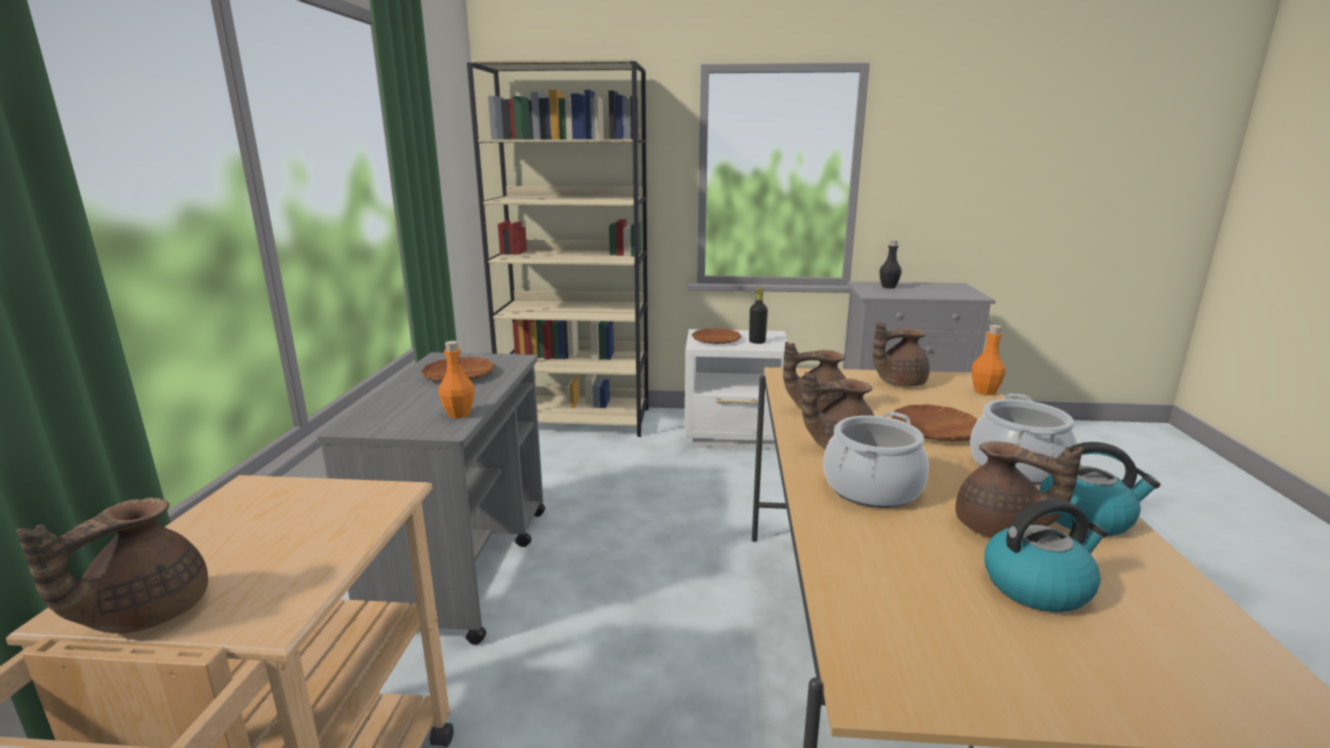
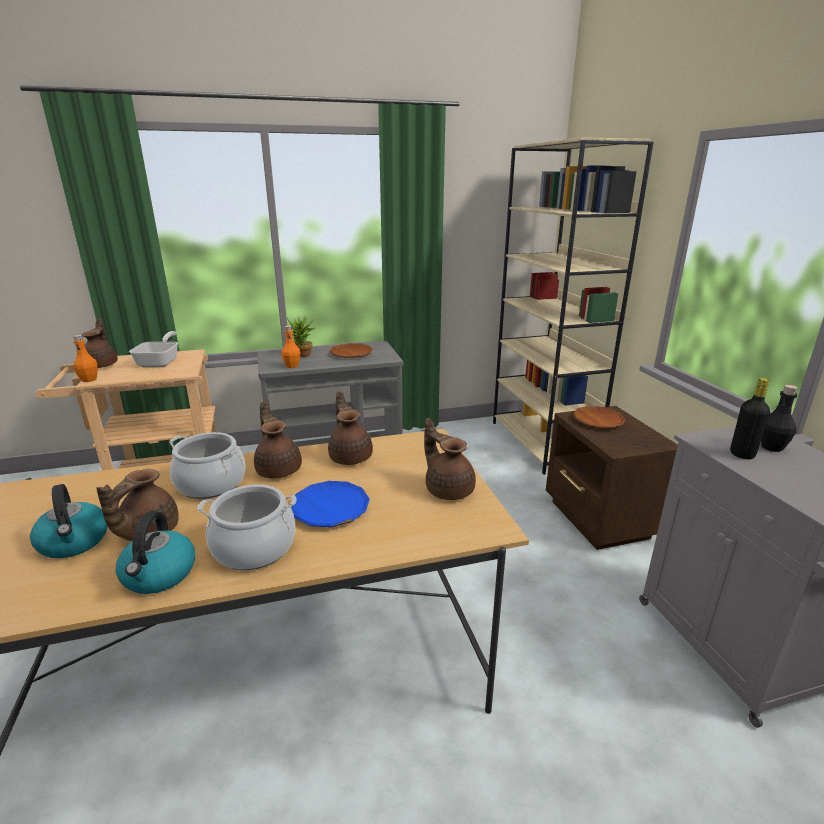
camera: 70 degrees right, 5 degrees up
(145, 613) = (102, 365): brown teapot -> brown teapot turned 75 degrees clockwise
(261, 523) = (161, 362): none -> frying pan
(413, 403) = (303, 355): none -> potted plant
(735, 435) = (598, 520): white nightstand -> brown nightstand
(757, 342) = (619, 439): black bottle -> black bottle (742, 454)
(935, 429) = (330, 508): brown plate -> blue plate
(984, 391) = (455, 540): orange bottle -> orange bottle (89, 380)

